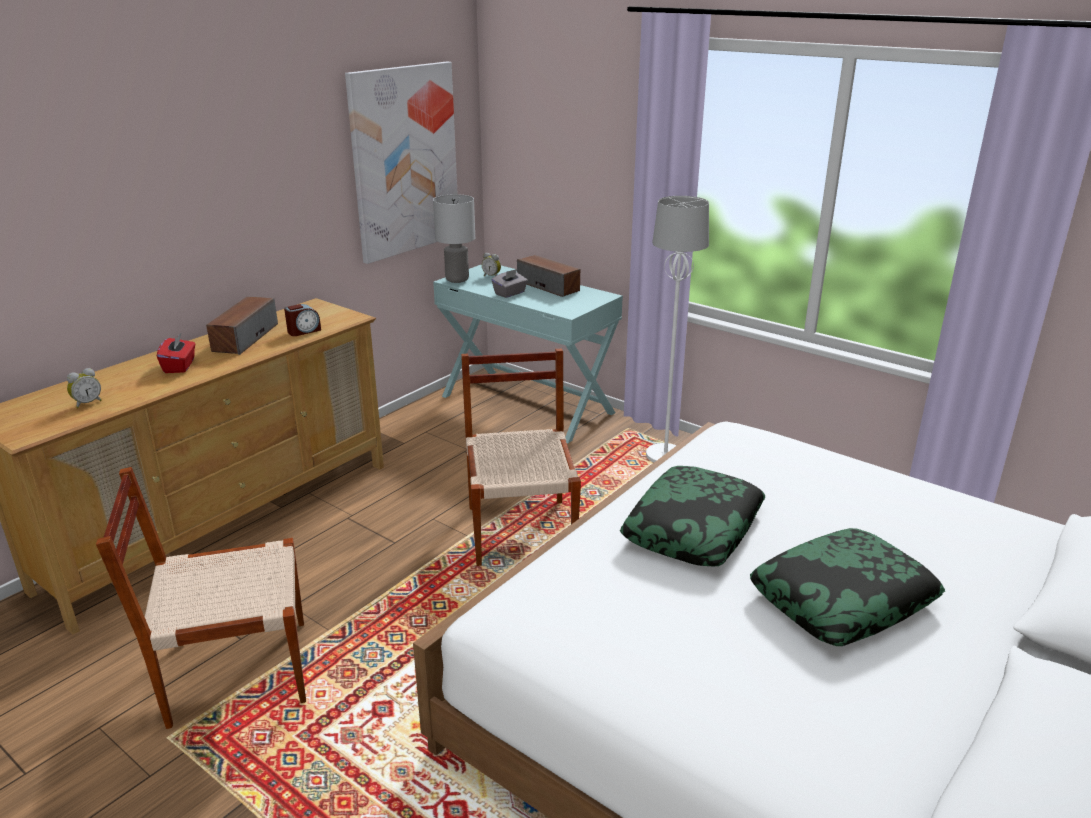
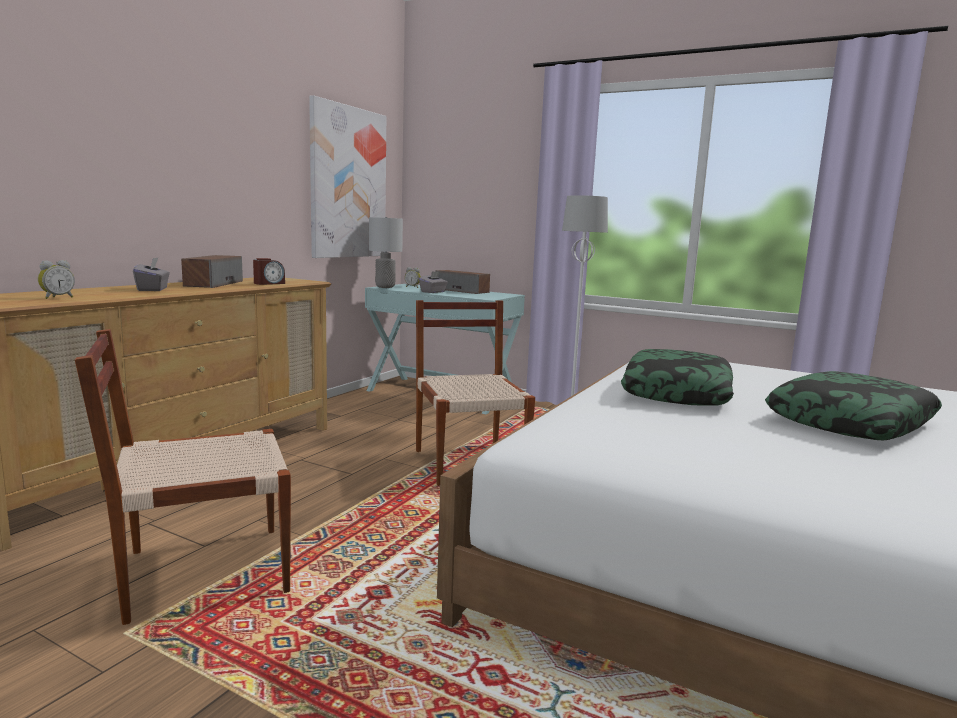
camera: 10 degrees left, 15 degrees down
(180, 366) = (153, 289): red tissue box -> grey tissue box

